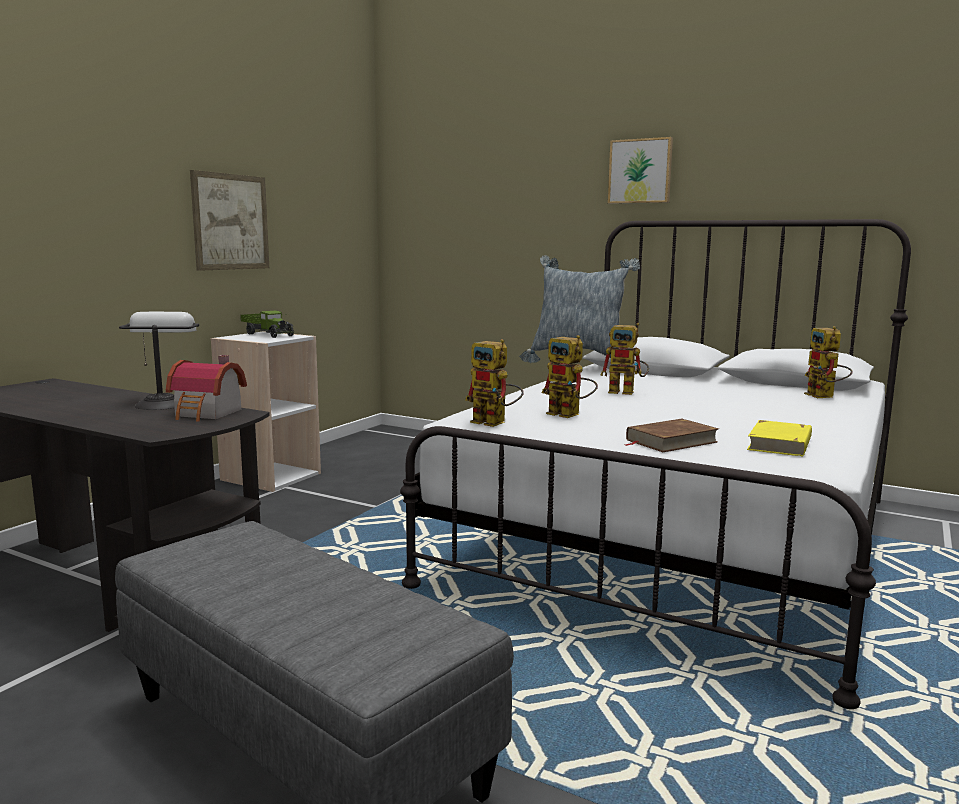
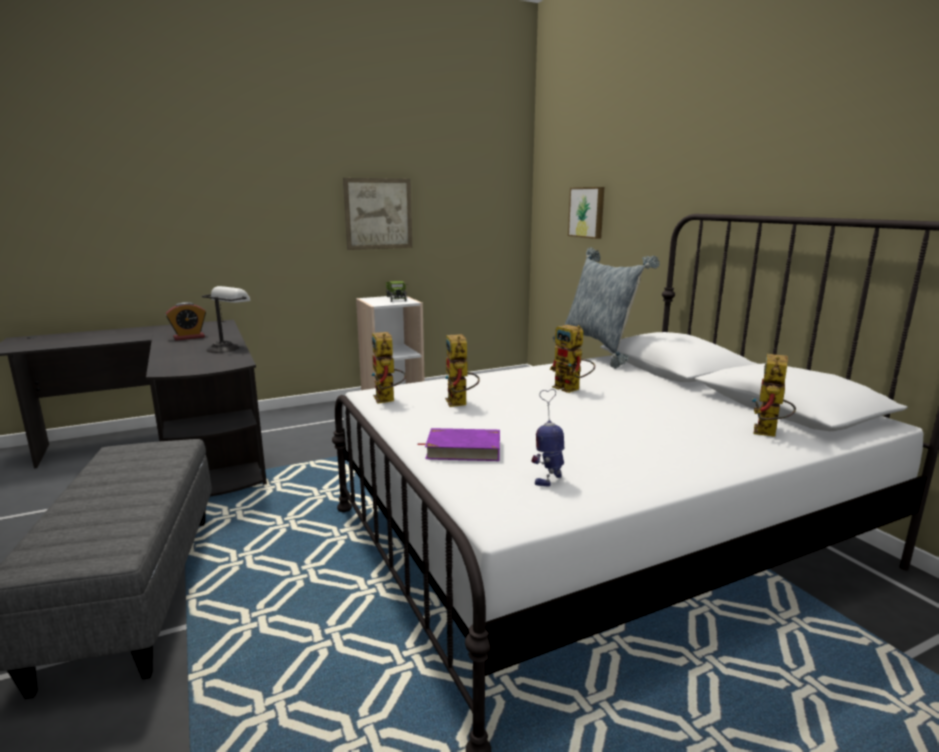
camera: 35 degrees right, 5 degrees up
(55, 401) = (189, 337): none -> alarm clock
(208, 413) = (223, 360): toy house -> none
(640, 171) = (709, 162): picture -> picture (587, 212)
(671, 441) = (463, 449): brown book -> purple book
(780, 444) = (549, 478): yellow book -> toy robot

